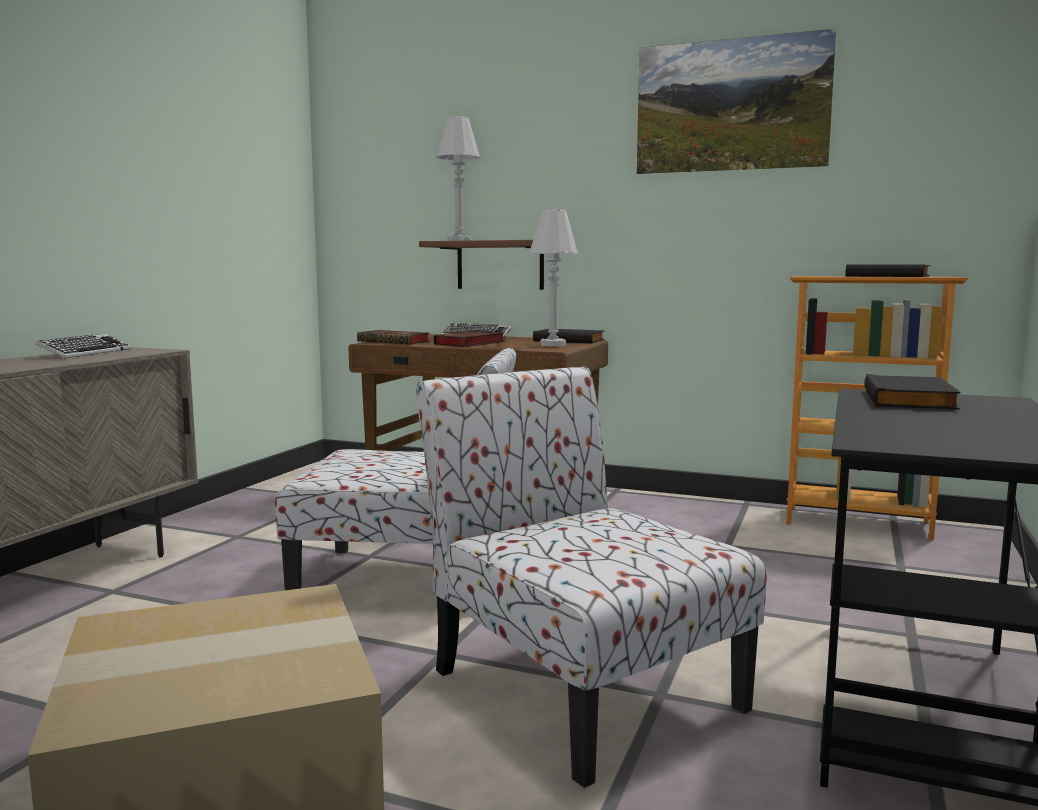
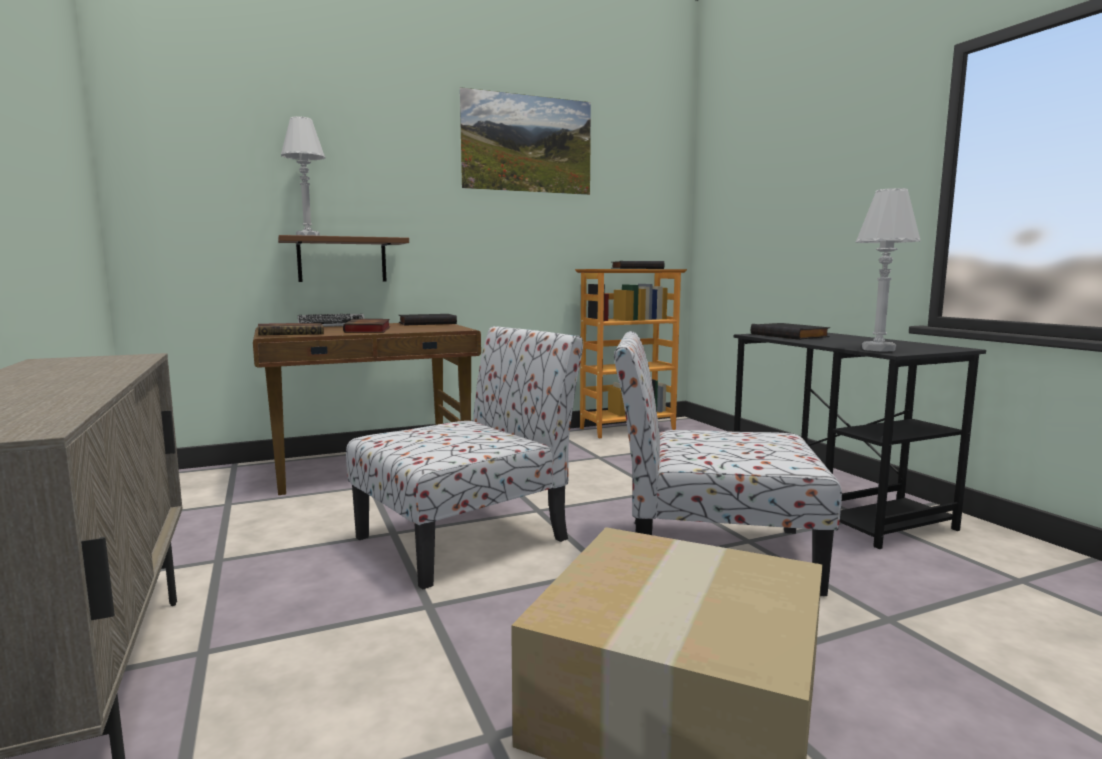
camera: 45 degrees left, 0 degrees up
(86, 353) = (47, 367): keyboard -> none
(552, 345) = (439, 326): white table lamp -> white table lamp (878, 349)

